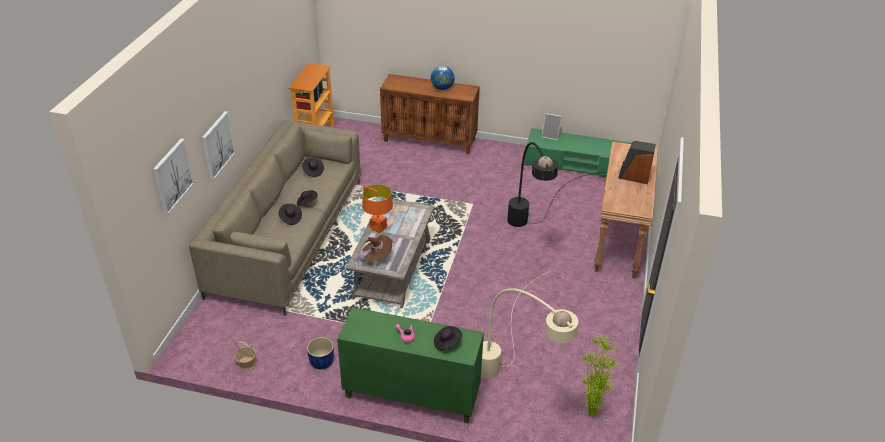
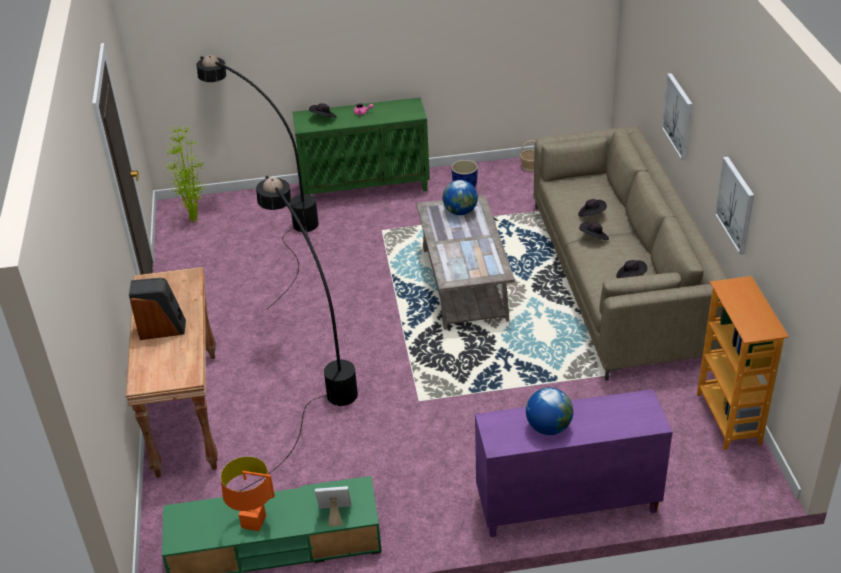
camera: 160 degrees right, 0 degrees up
(172, 176) = (648, 45): picture -> picture (736, 204)
(376, 257) = (460, 212): brown hat -> globe
(378, 228) = (484, 241): orange table lamp -> orange table lamp (254, 523)
(430, 140) = (566, 506): brown cabinet -> purple cabinet
(516, 382) = (272, 223): beige floor lamp -> black floor lamp

